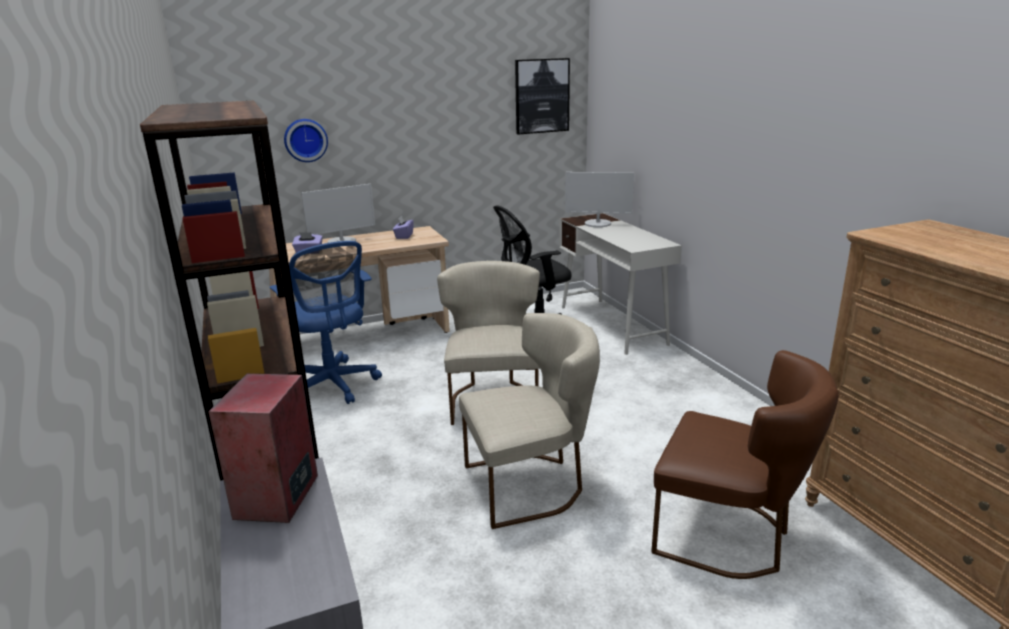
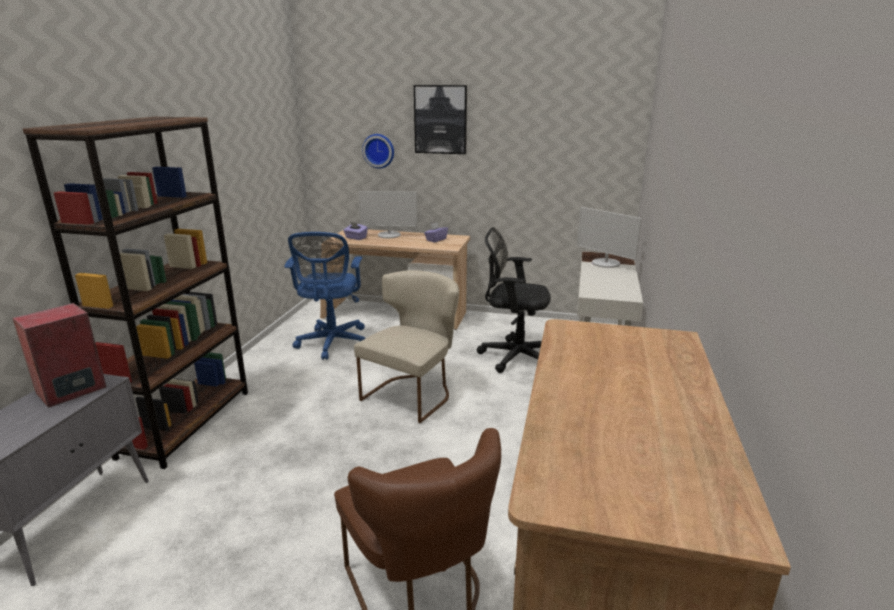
camera: 35 degrees right, 0 degrees up
(531, 485) = (345, 469): beige chair -> none
(541, 96) = (594, 130): picture -> picture (440, 119)

